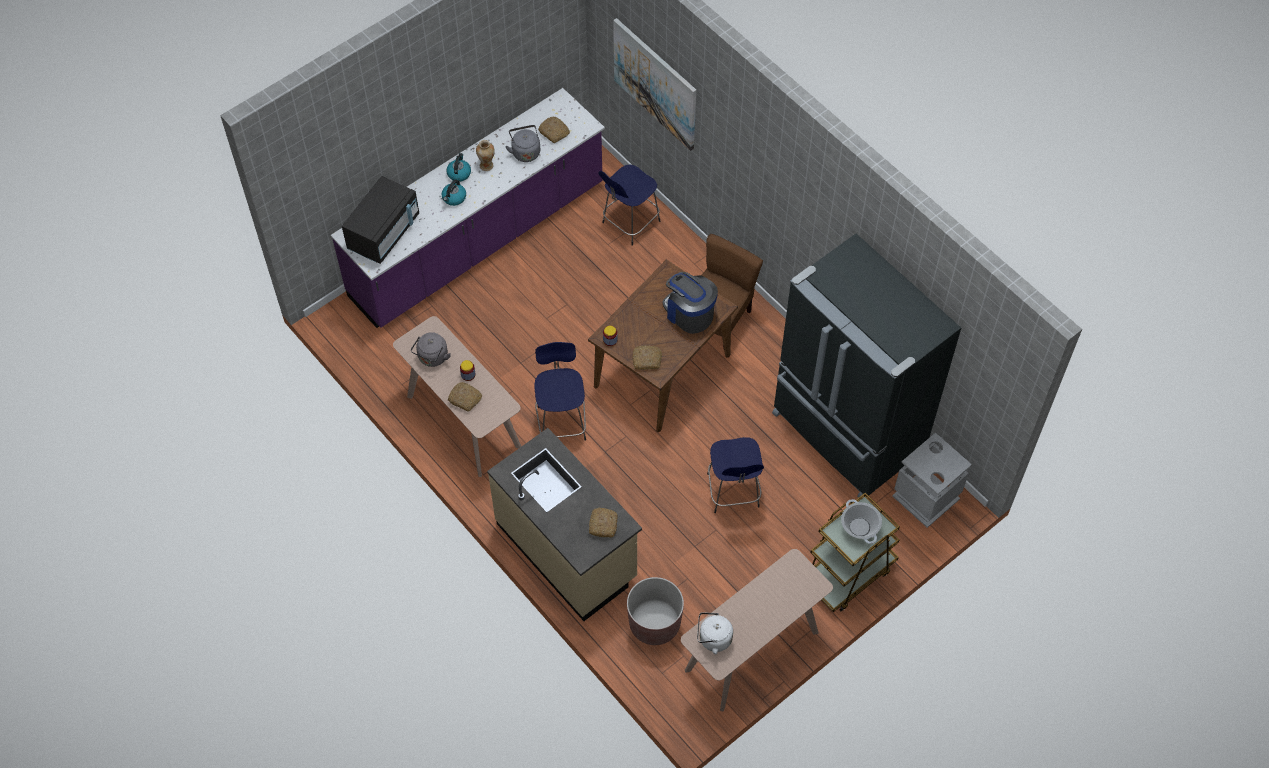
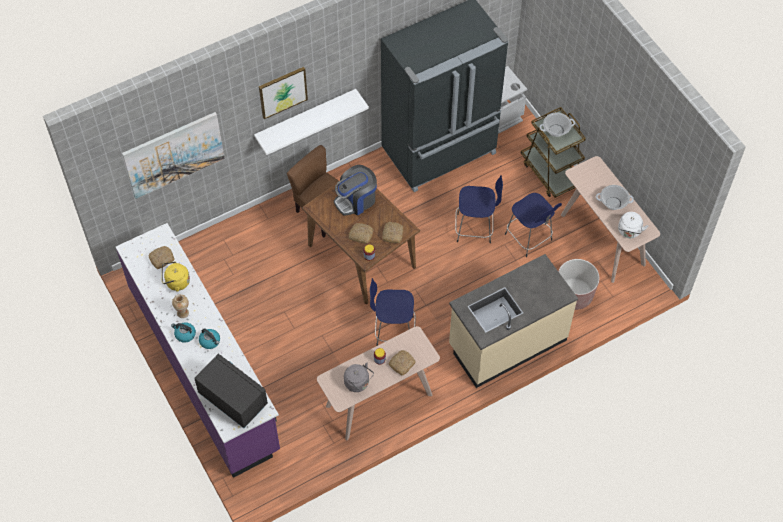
camera: 80 degrees left, 0 degrees up
(525, 151) = (176, 282): grey kettle -> yellow kettle
(603, 524) = (539, 278): bread -> bread (360, 235)
(629, 223) = (216, 256): blue stool -> blue stool (529, 238)
(756, 614) = (613, 203): none -> cooking pot
(757, 157) = (282, 92): none -> picture
(772, 219) = (306, 118): none -> white shelf

